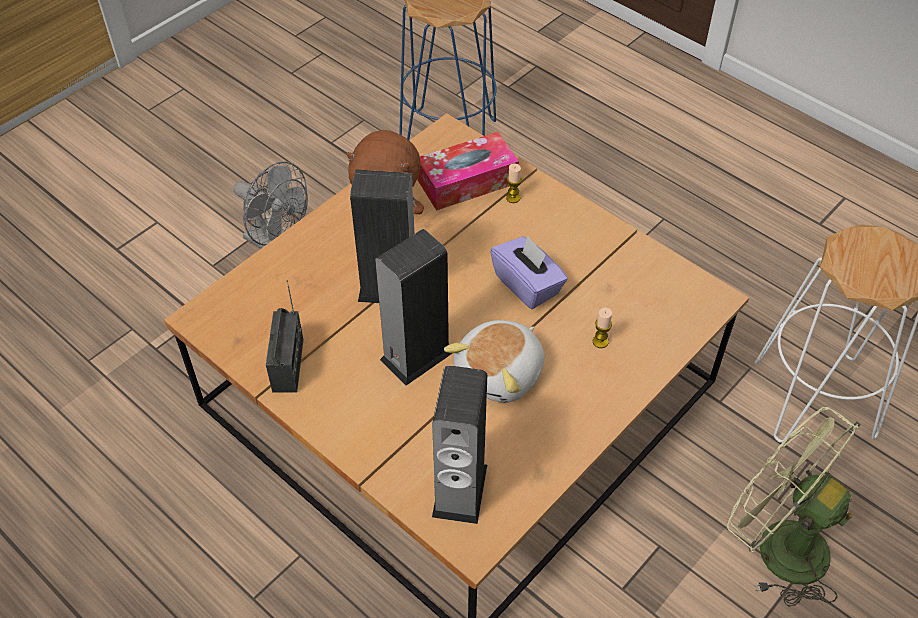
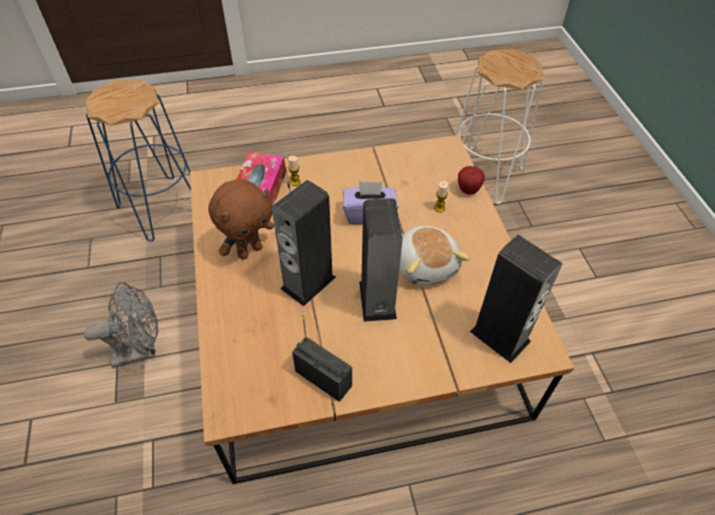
camera: 55 degrees left, 0 degrees up
(657, 354) = (468, 190): none -> apple
(777, 544) = (556, 242): green fan -> none

